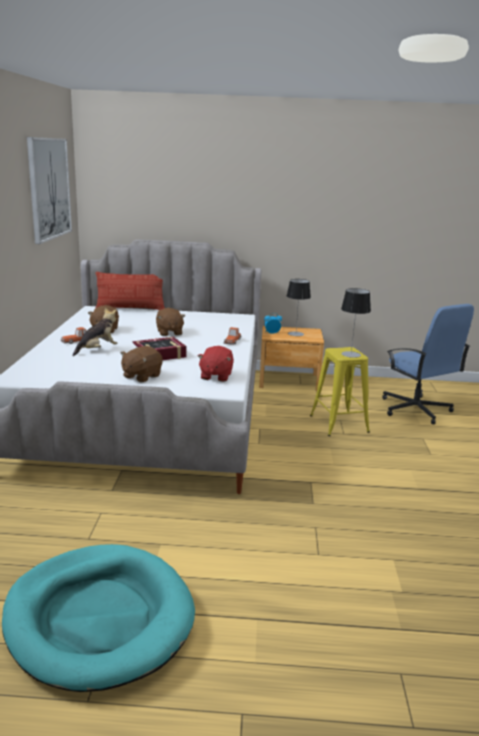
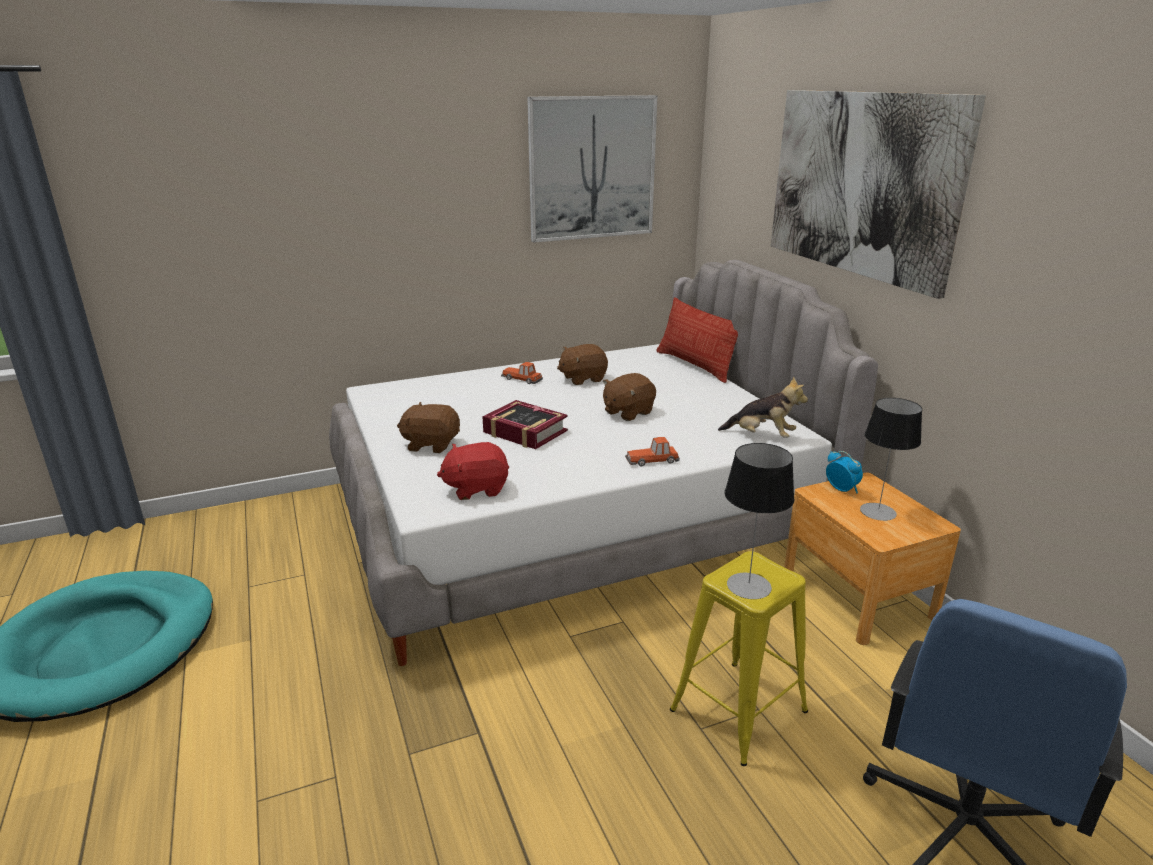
camera: 65 degrees right, 5 degrees up
(97, 350) = (501, 397): plush toy -> plush toy (761, 436)
(229, 186) = (861, 184): none -> picture

